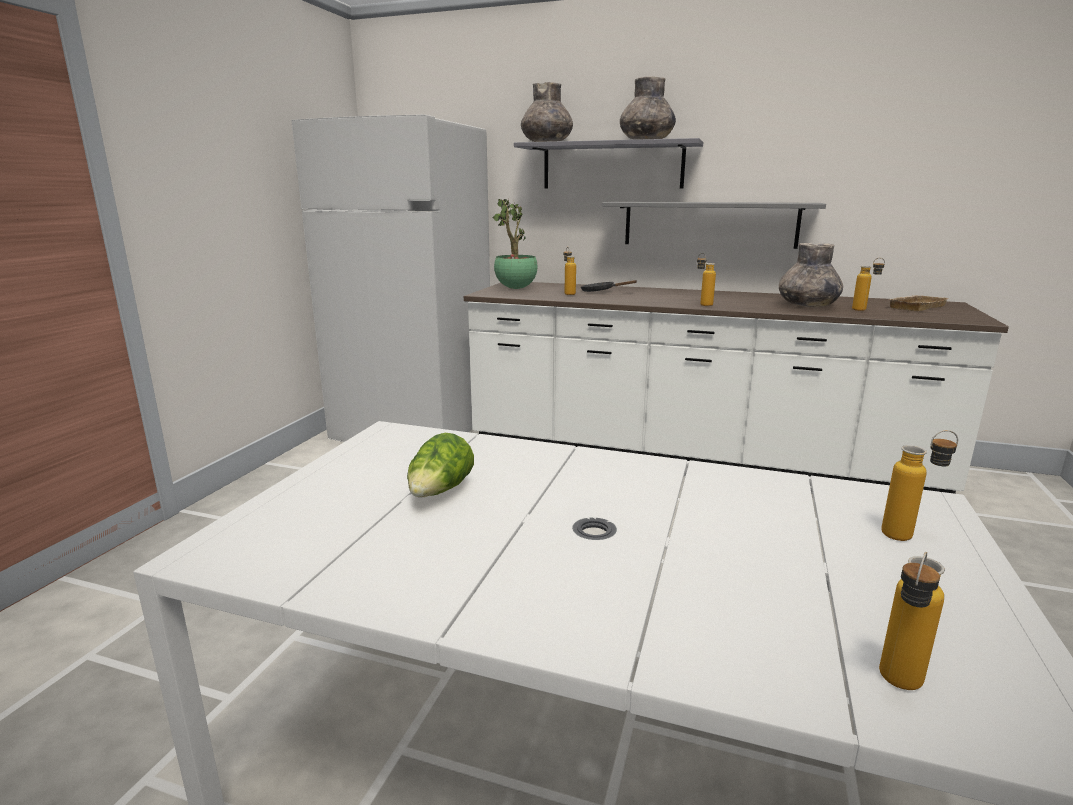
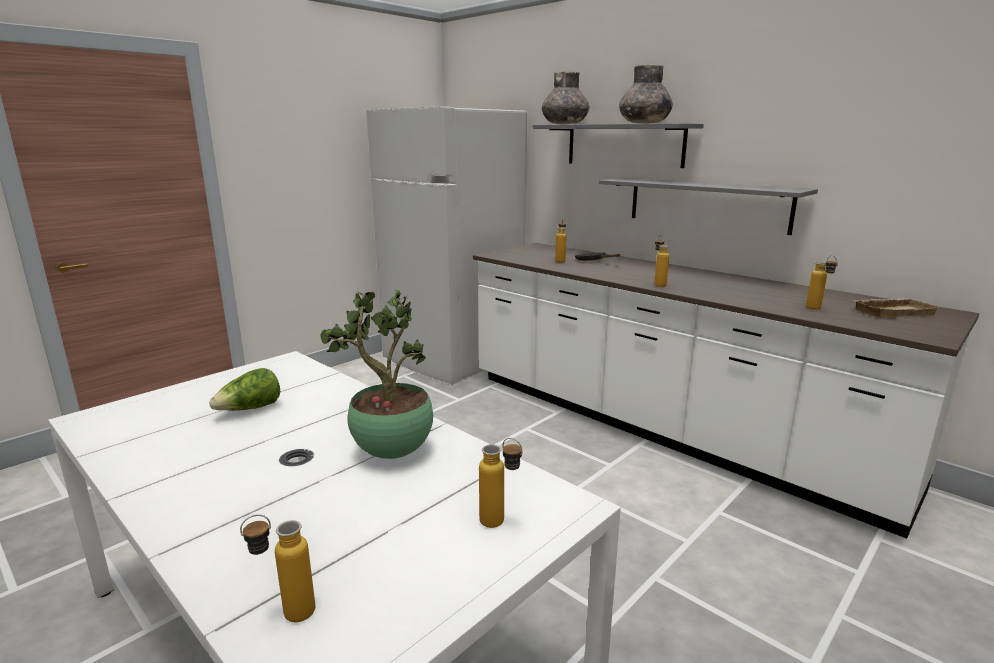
camera: 25 degrees right, 0 degrees up
(515, 288) = (526, 251): potted plant -> potted plant (391, 453)
(807, 306) = (764, 297): grey vase -> none

